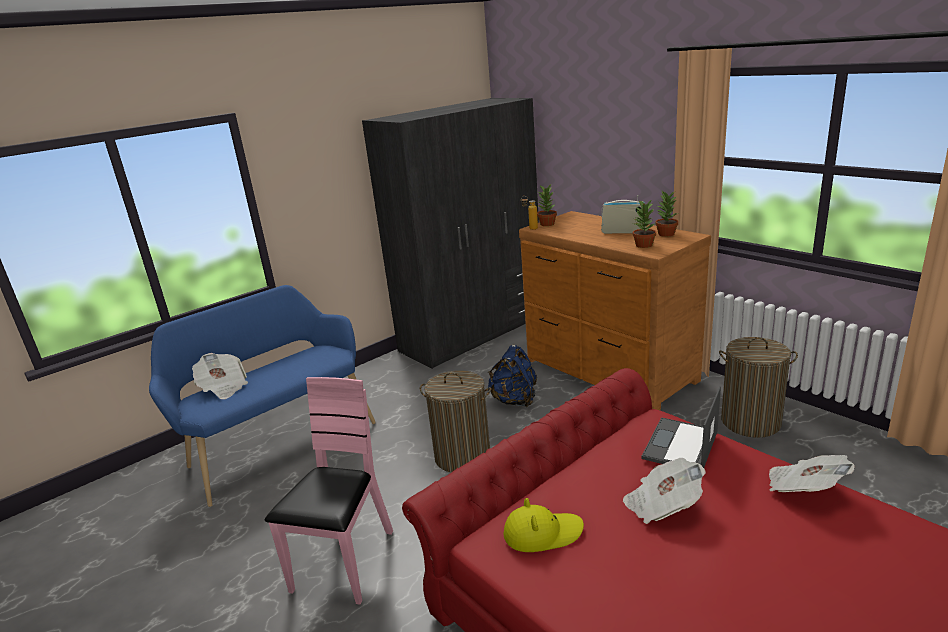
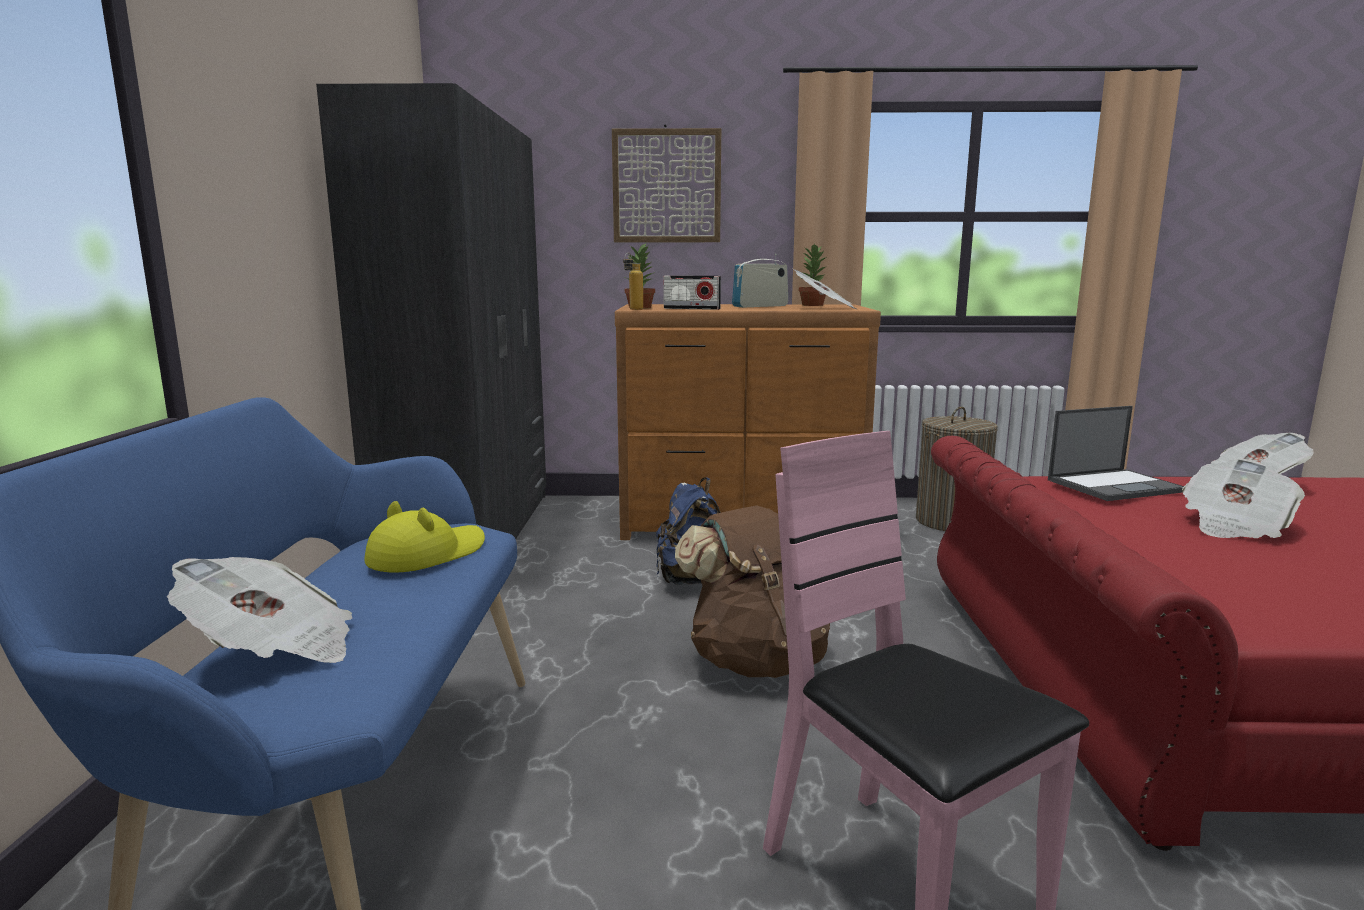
camera: 50 degrees left, 10 degrees down
(462, 456) = (756, 660): laundry basket -> brown backpack
(542, 533) = (1253, 585): yellow hat -> yellow hat (427, 555)
(564, 232) = (691, 309): none -> radio
(605, 129) = (666, 184): none -> picture
(644, 245) = (824, 308): potted plant -> newspaper
(680, 446) = (1115, 485): laptop -> laptop turned 90 degrees counterclockwise

